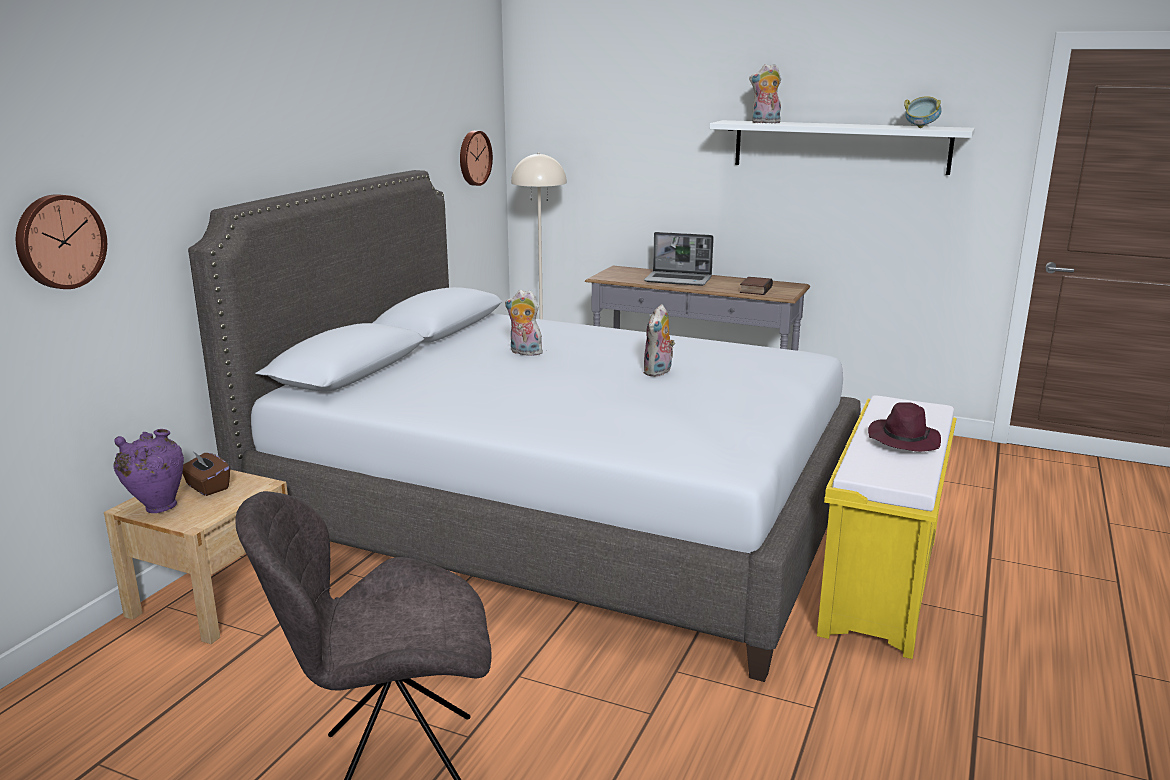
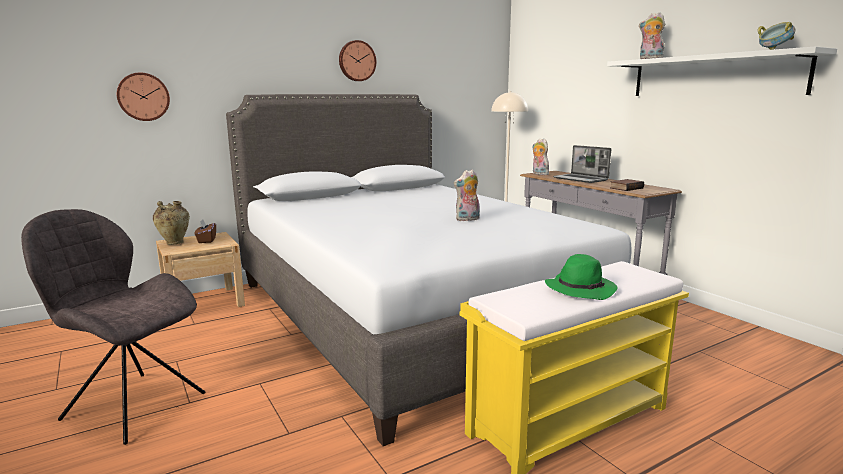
camera: 35 degrees right, 5 degrees down
(157, 507) = (174, 243): purple vase -> beige vase
(473, 158) = (473, 95): wall clock -> wall clock (356, 61)
(524, 353) = (413, 201): plush toy -> plush toy (539, 174)
(903, 440) = (580, 289): purple hat -> green hat

